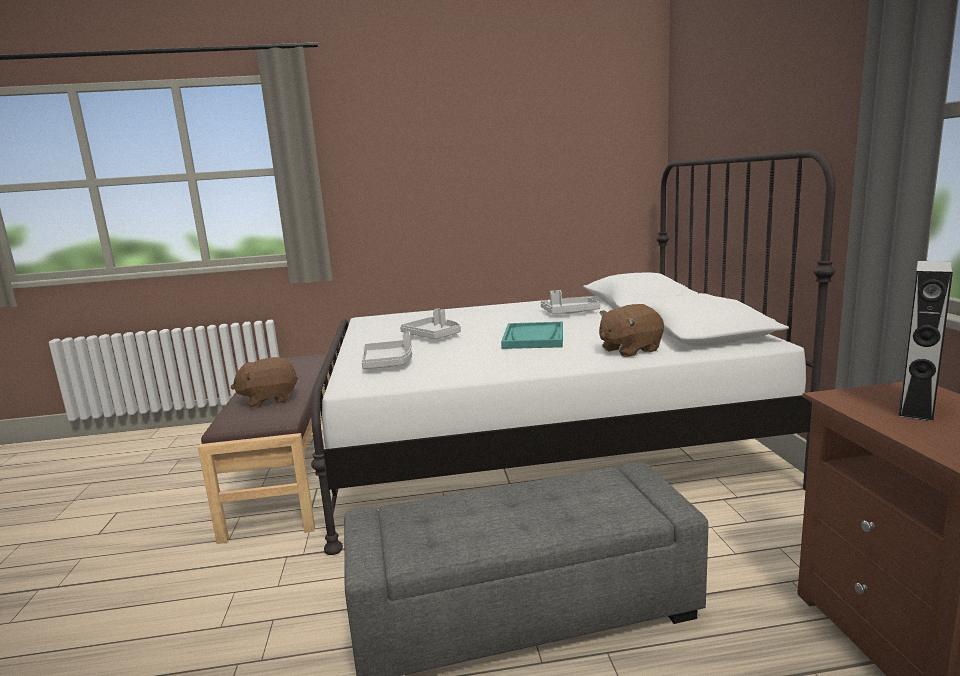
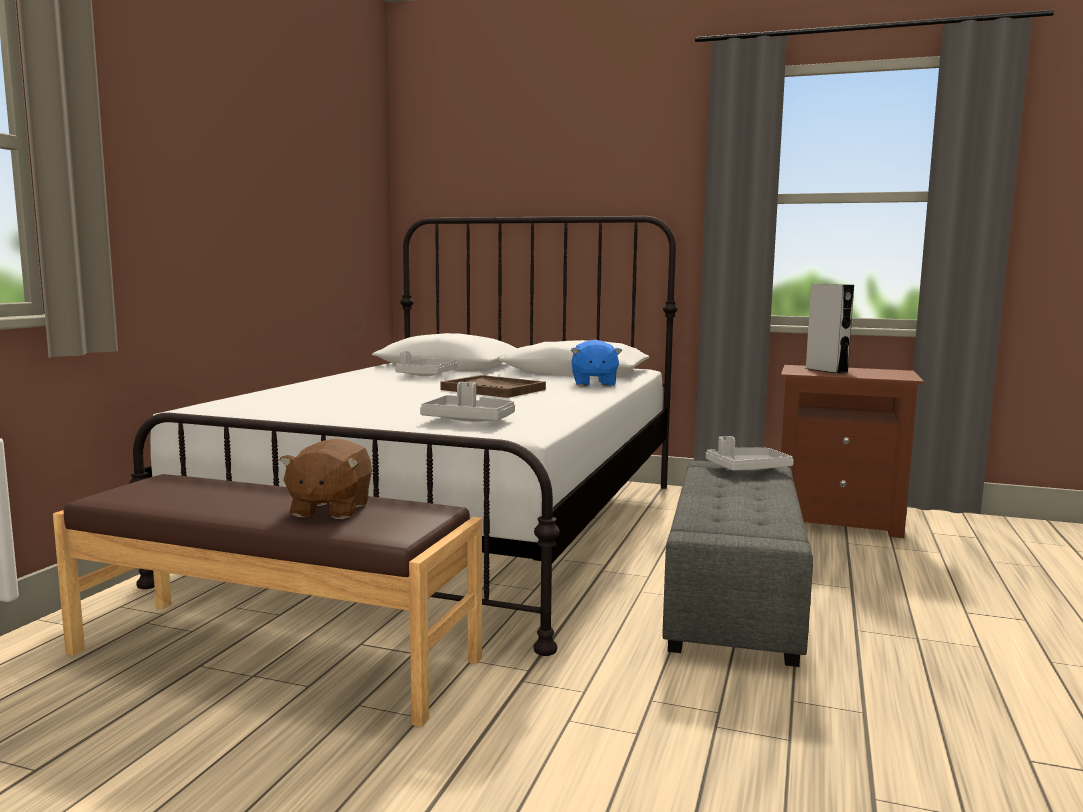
camera: 65 degrees left, 5 degrees down
(433, 336) = (392, 403): grey tray -> grey tray (747, 469)
(534, 338) = (493, 389): turquoise tray -> brown tray
(629, 350) = (593, 383): brown plush toy -> blue plush toy

